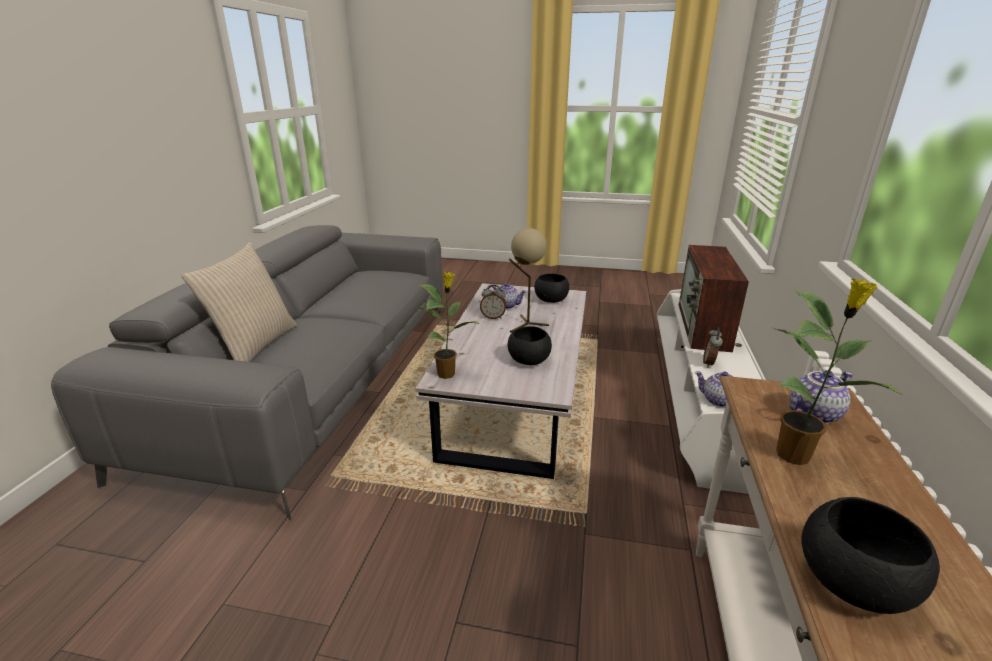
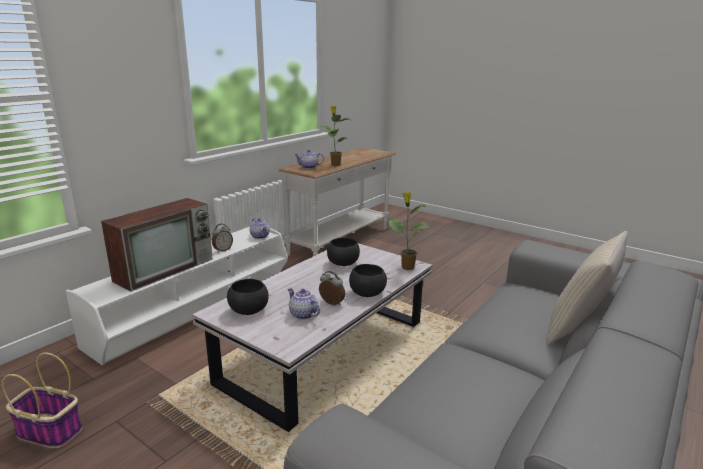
camera: 155 degrees left, 5 degrees down
(525, 325) = (311, 289): beige table lamp -> none
(622, 315) = (48, 431): none -> basket
(851, 582) = (362, 157): black bowl -> black bowl (367, 293)

